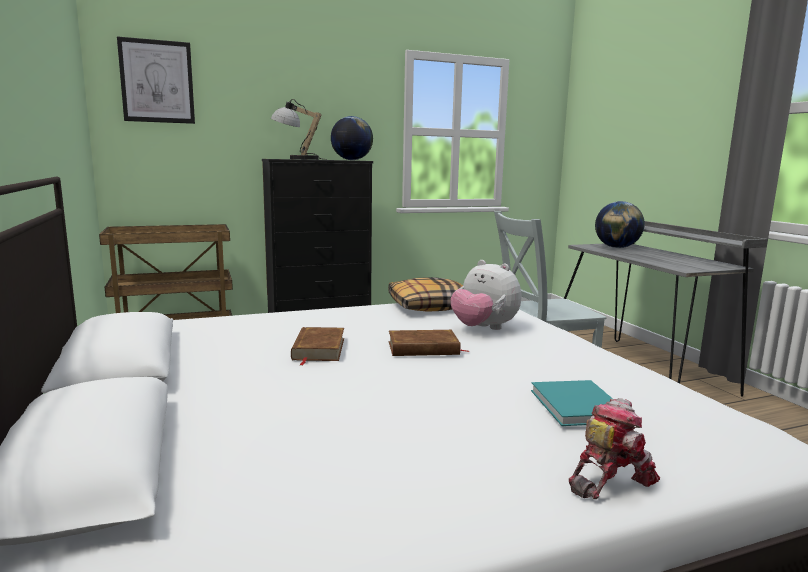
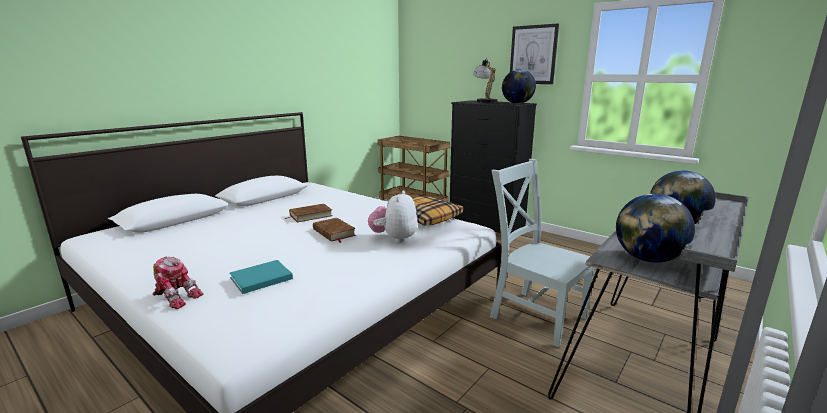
camera: 60 degrees right, 5 degrees up
(157, 81) = (426, 52): picture -> picture (533, 55)
(688, 264) = (647, 259): none -> globe

